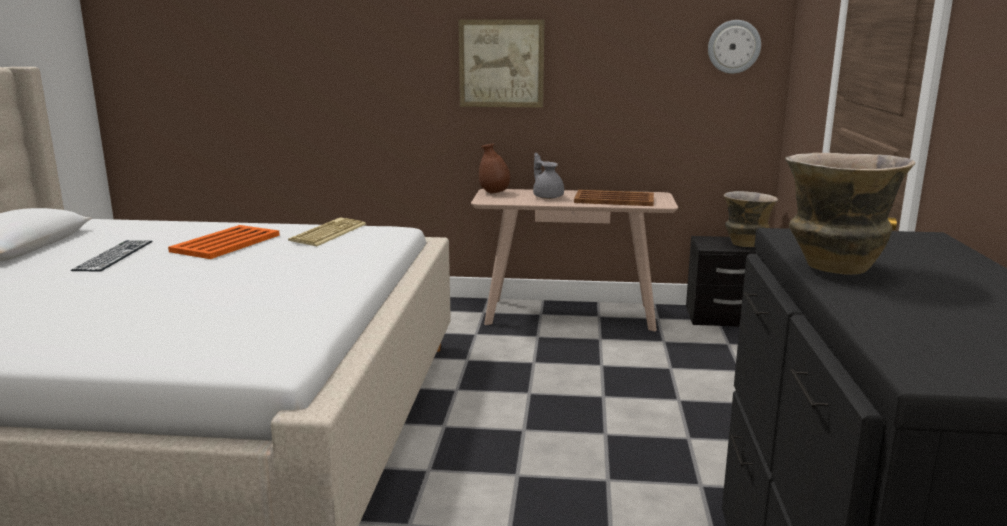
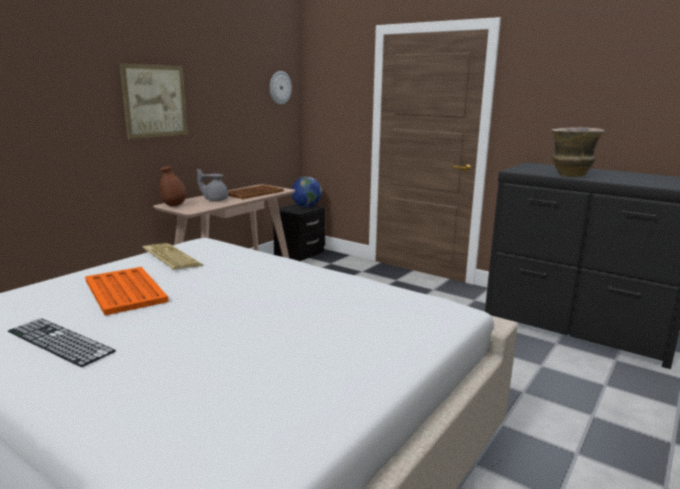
camera: 60 degrees left, 0 degrees up
(745, 244) = (306, 206): vase -> globe

